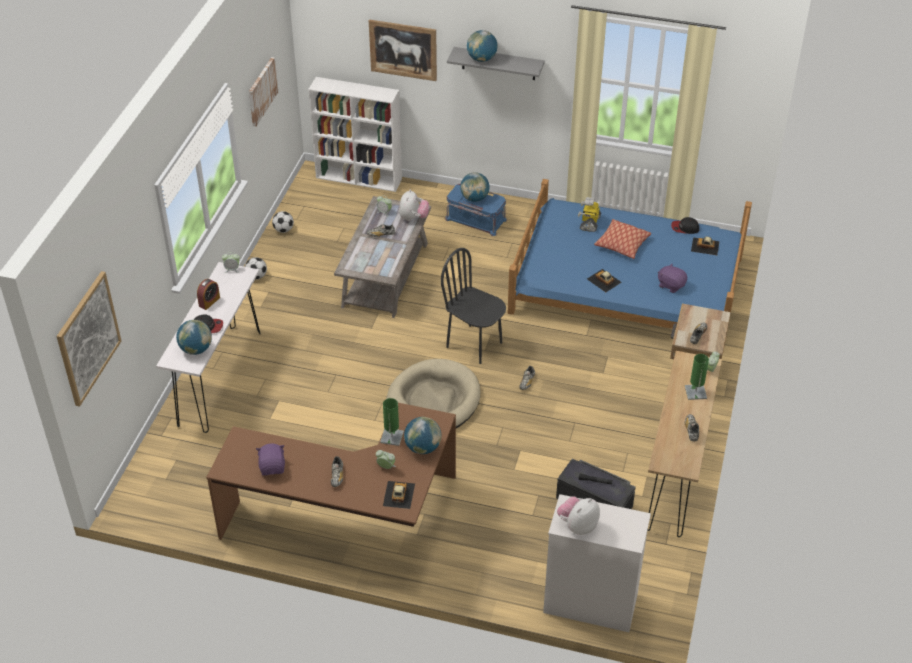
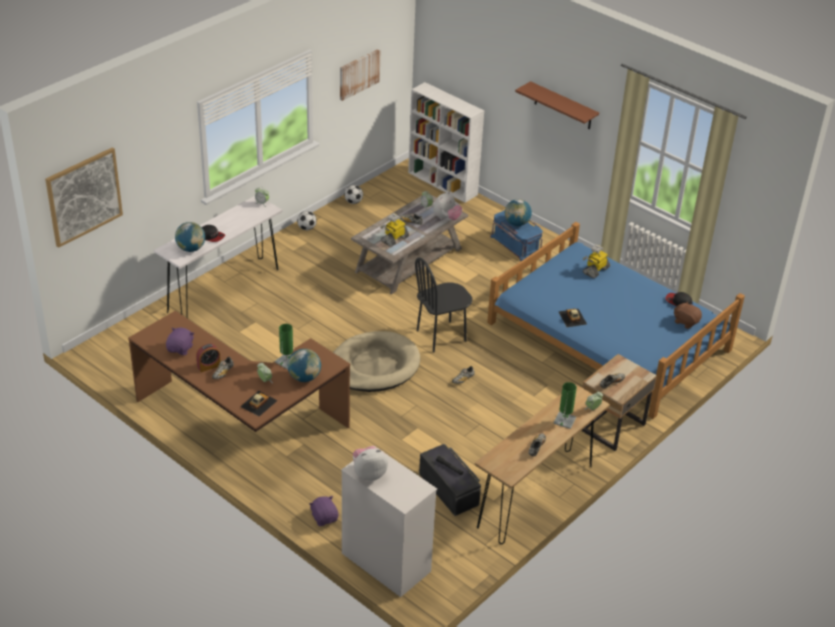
camera: 25 degrees right, 5 degrees down
(209, 302) = (227, 219): alarm clock -> alarm clock (209, 366)
(379, 259) = (394, 239): none -> toy robot
(403, 50) = (492, 74): picture -> none
(474, 344) = (441, 336): black chair -> black chair turned 90 degrees counterclockwise
(481, 59) = (545, 96): globe -> none
(498, 63) = (563, 106): grey shelf -> brown shelf
(622, 244) = (611, 296): pillow -> none
(671, 285) = (629, 341): purple plush toy -> purple plush toy (324, 518)
(705, 246) = (686, 322): toy car -> brown plush toy

